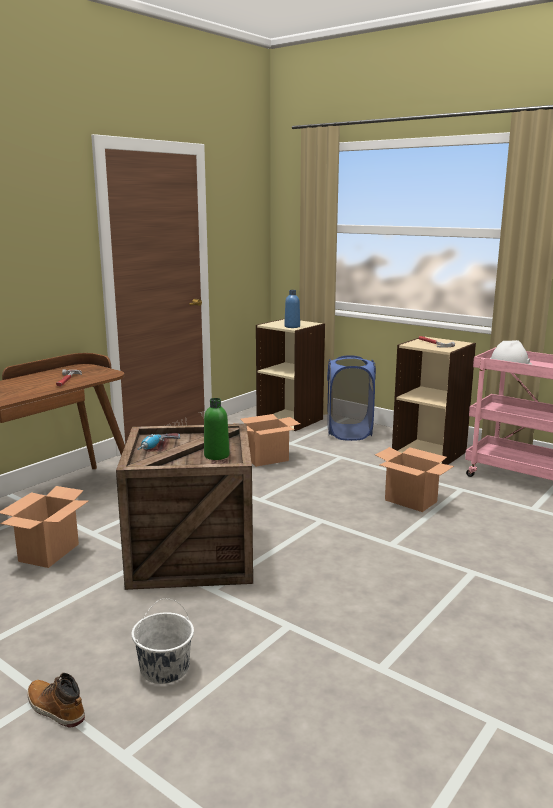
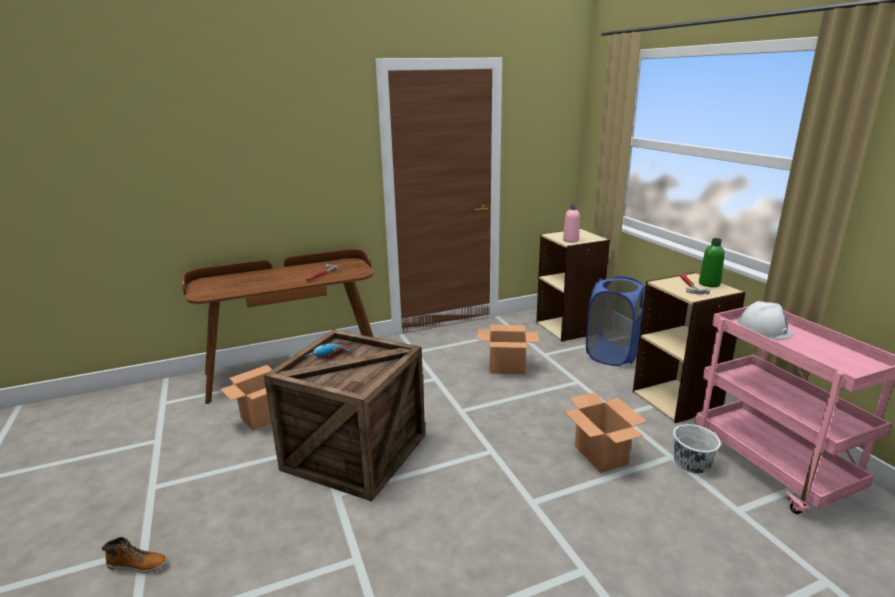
camera: 30 degrees right, 5 degrees up
(55, 709) = (138, 564): boot -> boot turned 120 degrees clockwise
(164, 668) = (232, 561): white bucket -> white bucket (691, 463)
(216, 455) = (360, 377): green bottle -> green bottle (709, 284)
(292, 326) = (570, 240): blue bottle -> pink bottle

